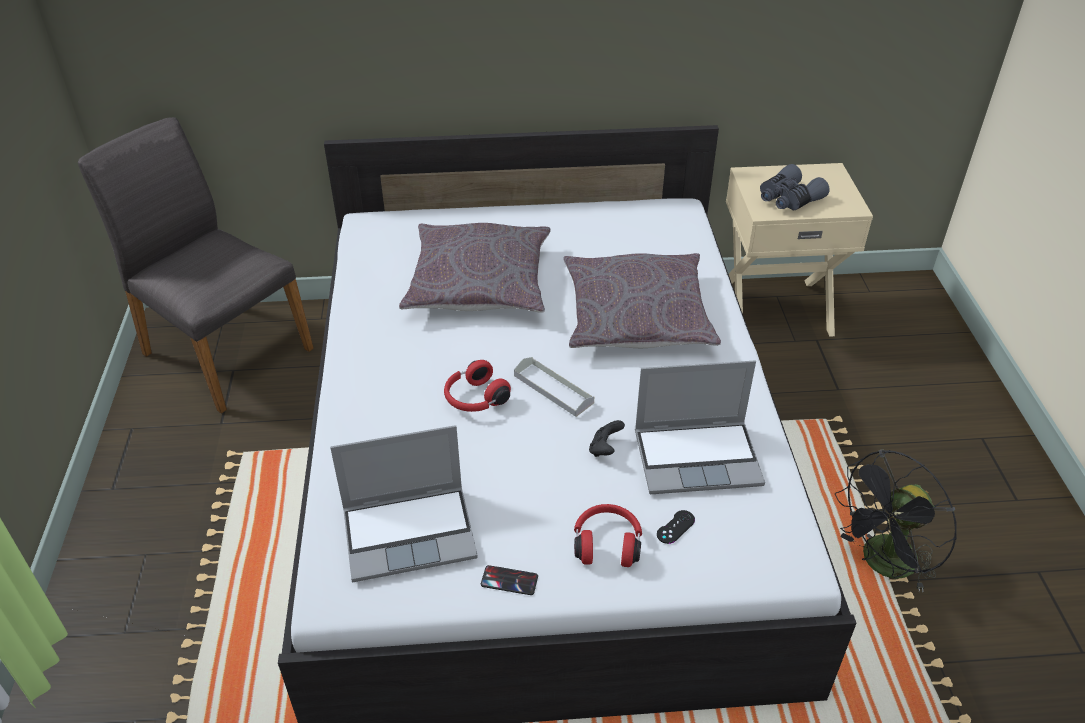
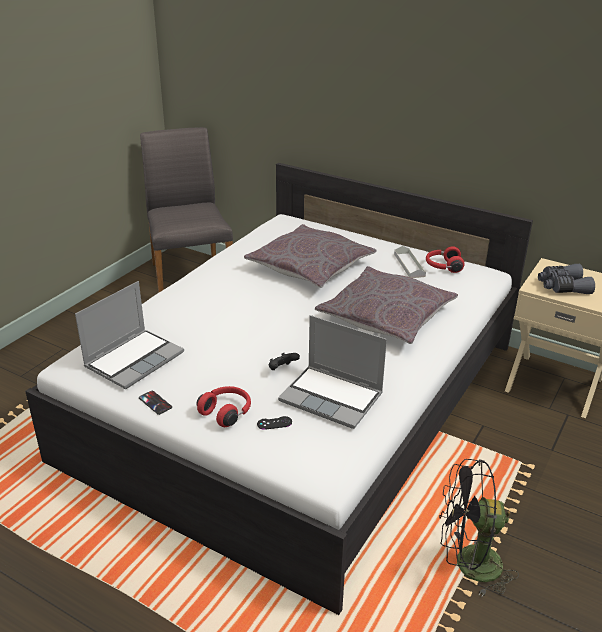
camera: 35 degrees right, 10 degrees down
(411, 532) = (134, 359): laptop -> laptop turned 75 degrees counterclockwise
(475, 399) = (240, 317): red headphones -> red headphones (443, 267)
(553, 389) = (288, 330): grey tray -> grey tray (409, 265)

